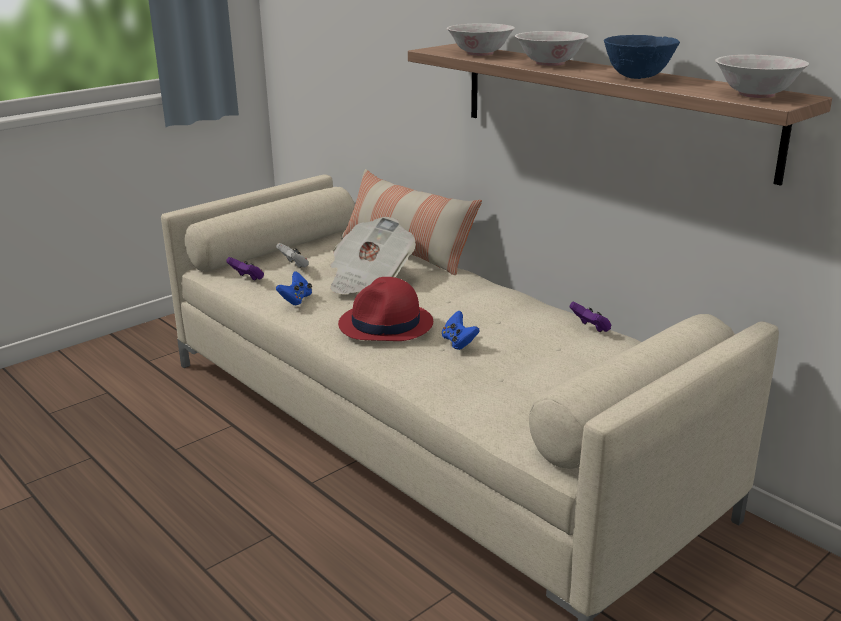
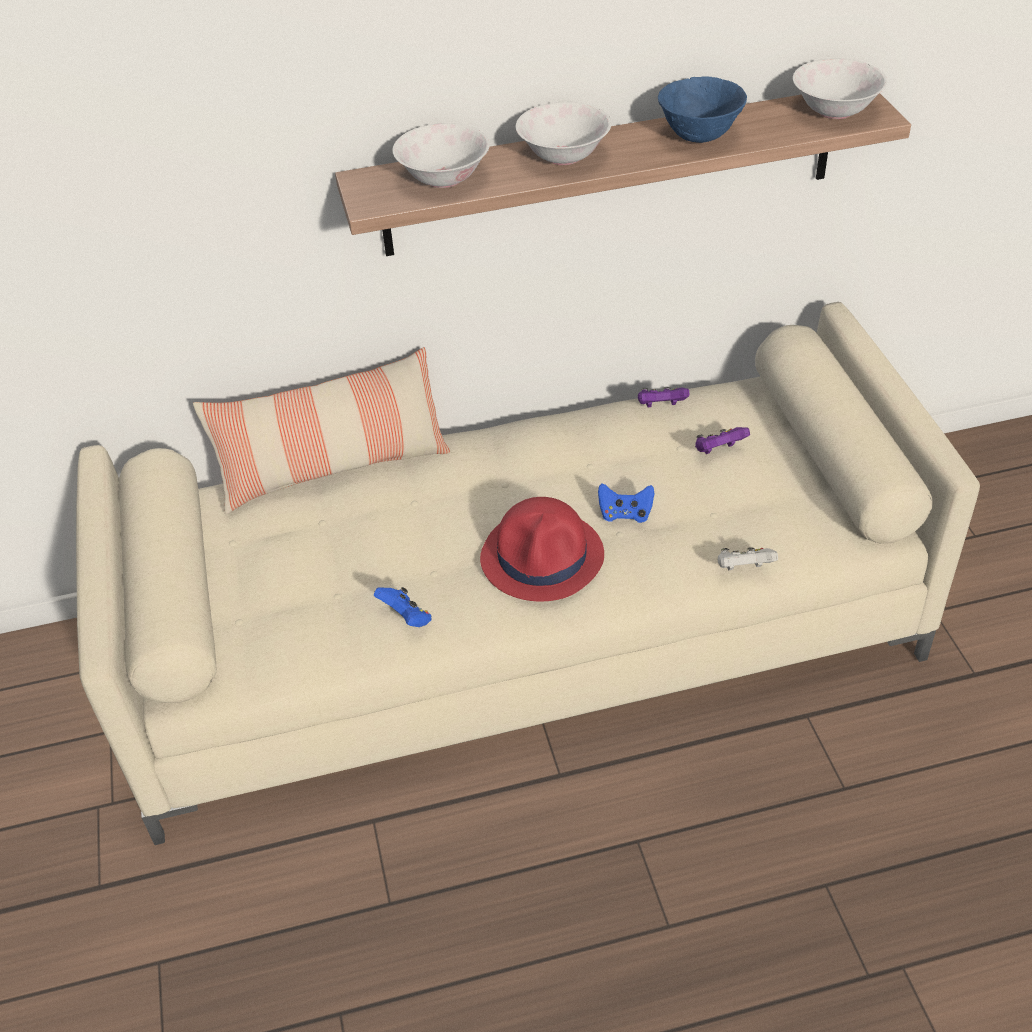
camera: 60 degrees left, 20 degrees up
(247, 278) = (283, 651): purple game controller -> purple game controller (719, 451)
(294, 265) = (280, 589): white game controller -> white game controller (744, 569)
(369, 279) = (395, 530): newspaper -> none

